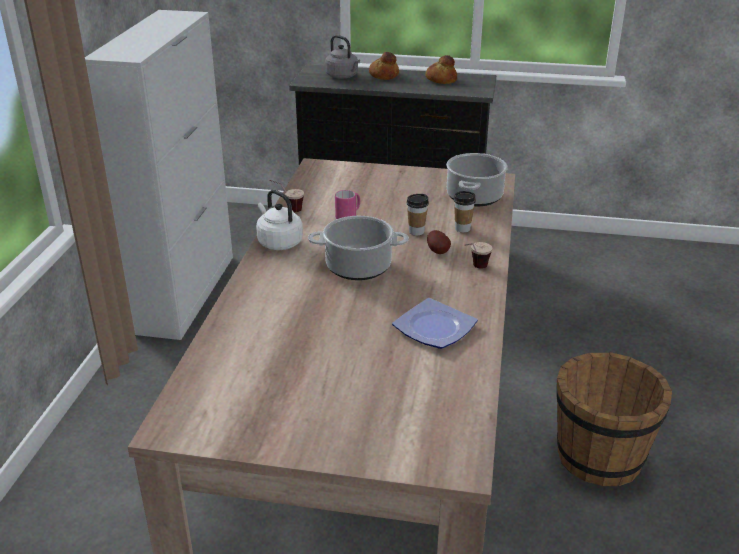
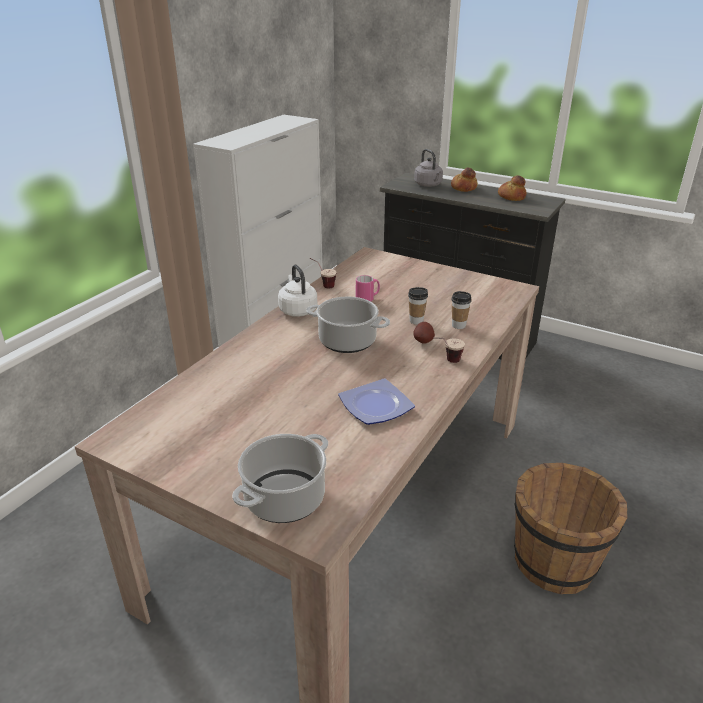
camera: 20 degrees right, 0 degrees up
(474, 196) = (487, 299): cooking pot -> cooking pot (285, 497)

